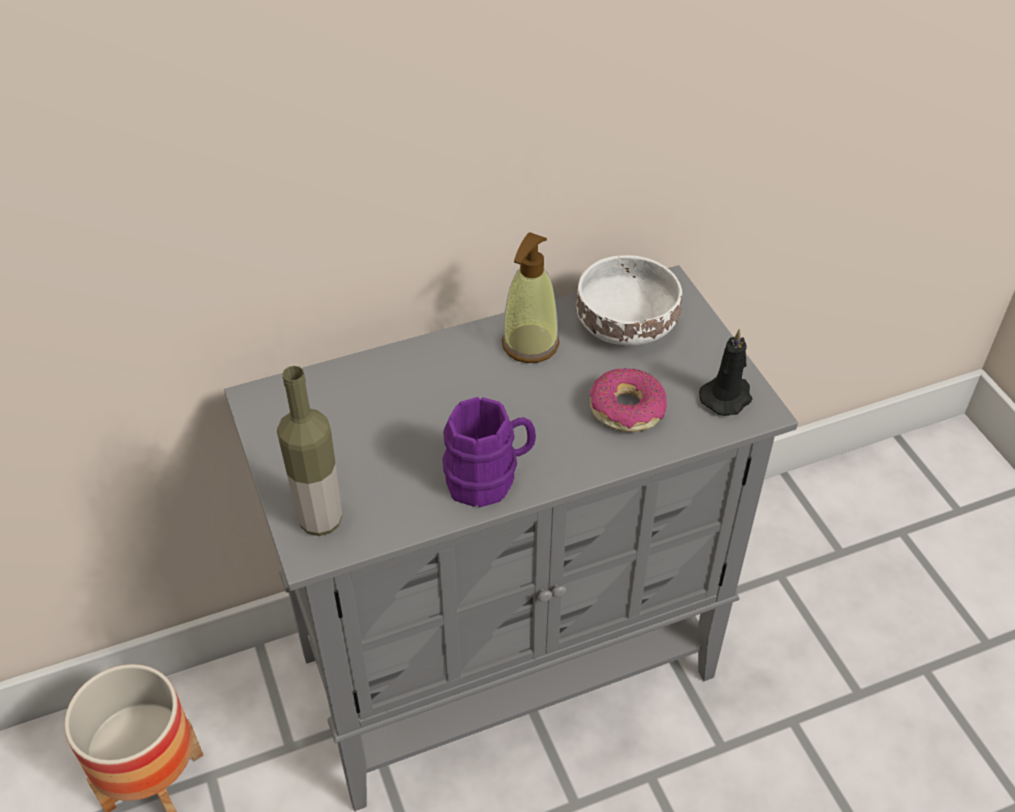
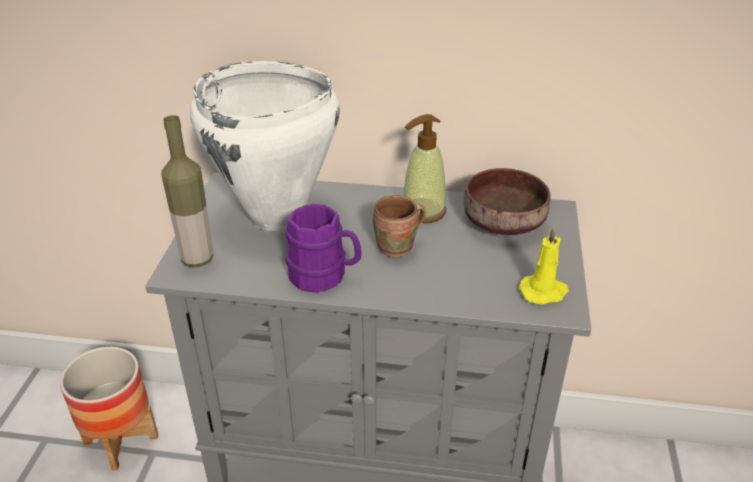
camera: 30 degrees right, 10 degrees down
(364, 421) = (276, 216): none -> white cooking pot
(541, 405) = (398, 248): none -> brown mug
(626, 321) = (505, 221): white bowl -> brown bowl
(626, 409) = (458, 272): donut -> none
(727, 396) = (544, 291): black candle -> yellow candle

